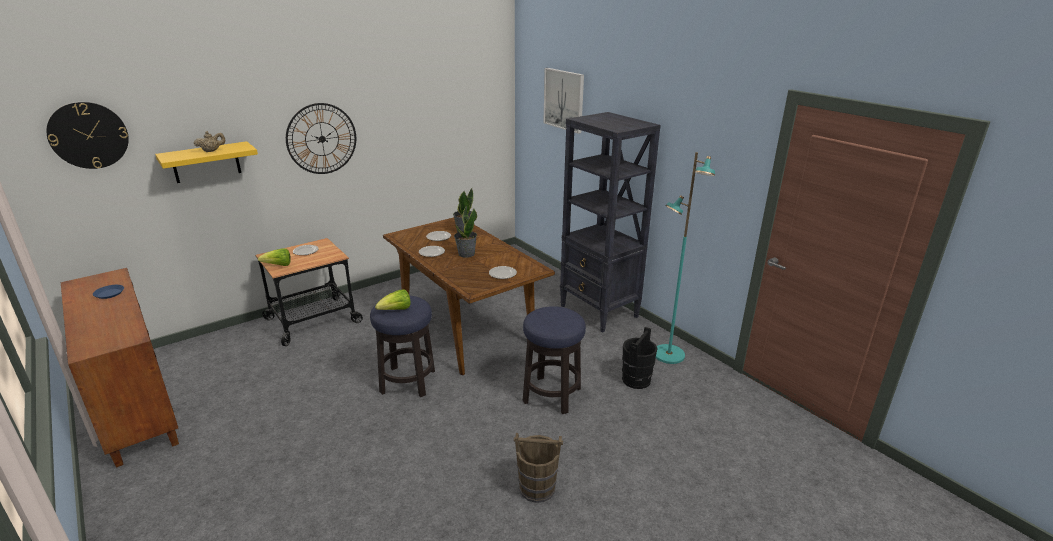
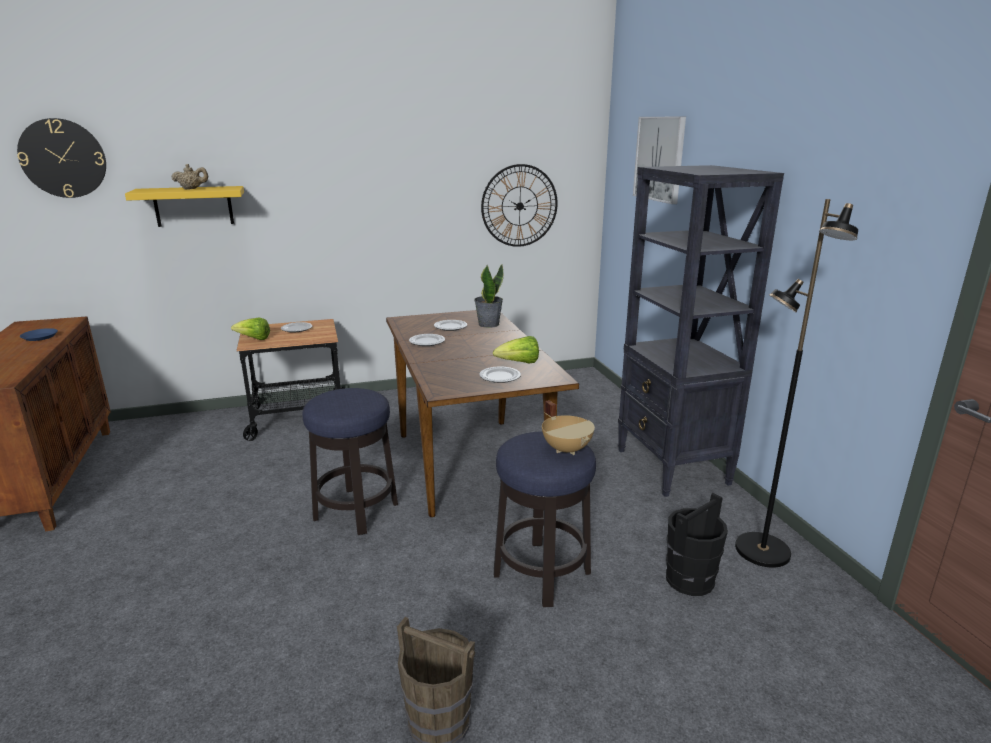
camera: 20 degrees right, 5 degrees down
(322, 139) = (336, 193): wall clock -> wall clock (519, 206)
(396, 310) = (336, 404): lettuce -> lettuce (519, 363)
(466, 254) = (469, 348): potted plant -> none
(567, 316) = (567, 449): none -> beige cooking pot
(668, 355) = (761, 551): turquoise floor lamp -> black floor lamp

